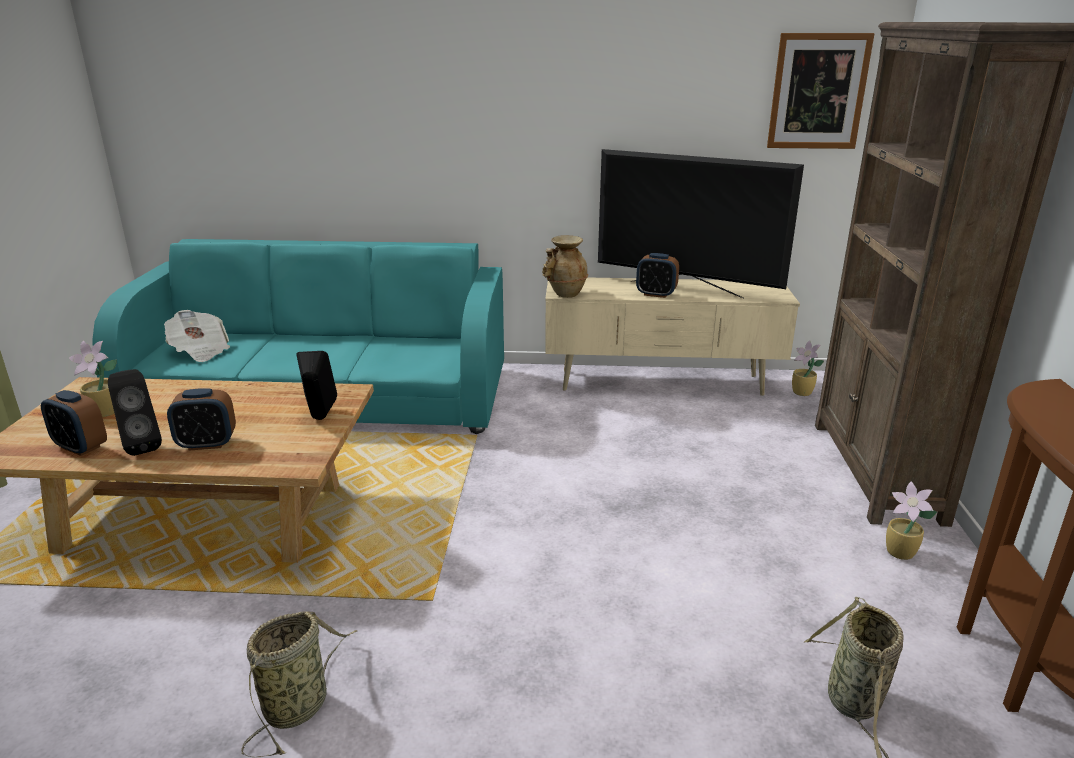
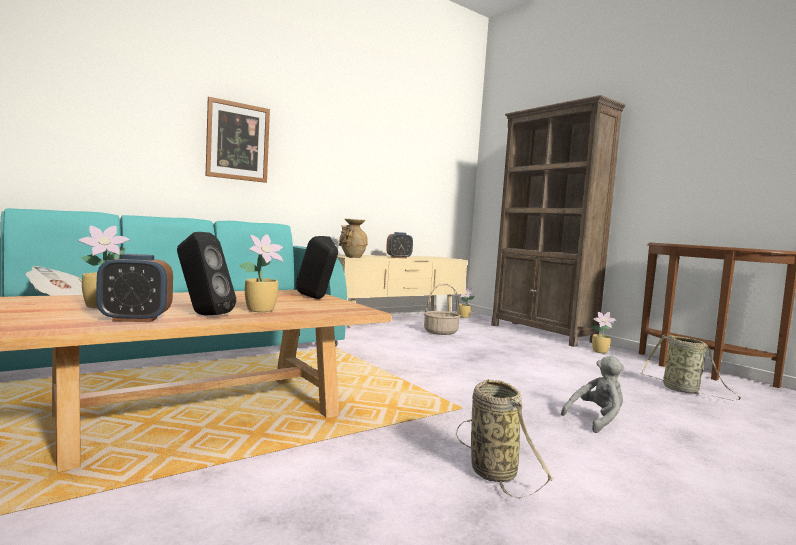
camera: 40 degrees left, 20 degrees down
(207, 444) = (262, 310): alarm clock -> potted plant
(559, 694) = (596, 420): none -> grey plush toy
(685, 428) = (441, 332): none -> basket
(686, 289) = (407, 257): television -> none
(818, 92) = (449, 156): picture -> picture (238, 141)

